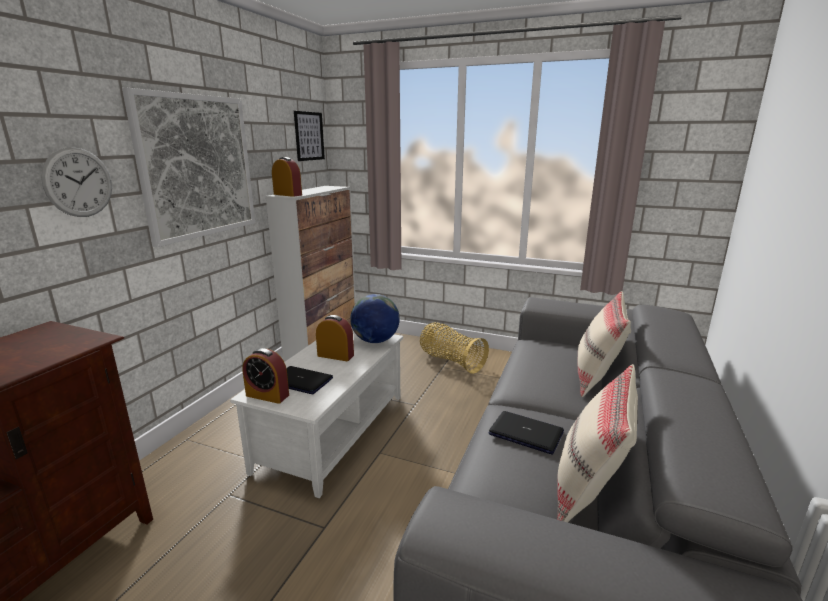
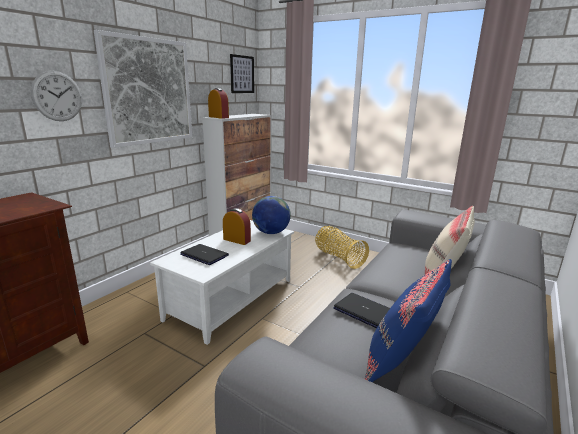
camera: 10 degrees right, 0 degrees up
(267, 395) = (176, 262): alarm clock -> none
(589, 491) = (401, 362): beige pillow -> blue pillow

